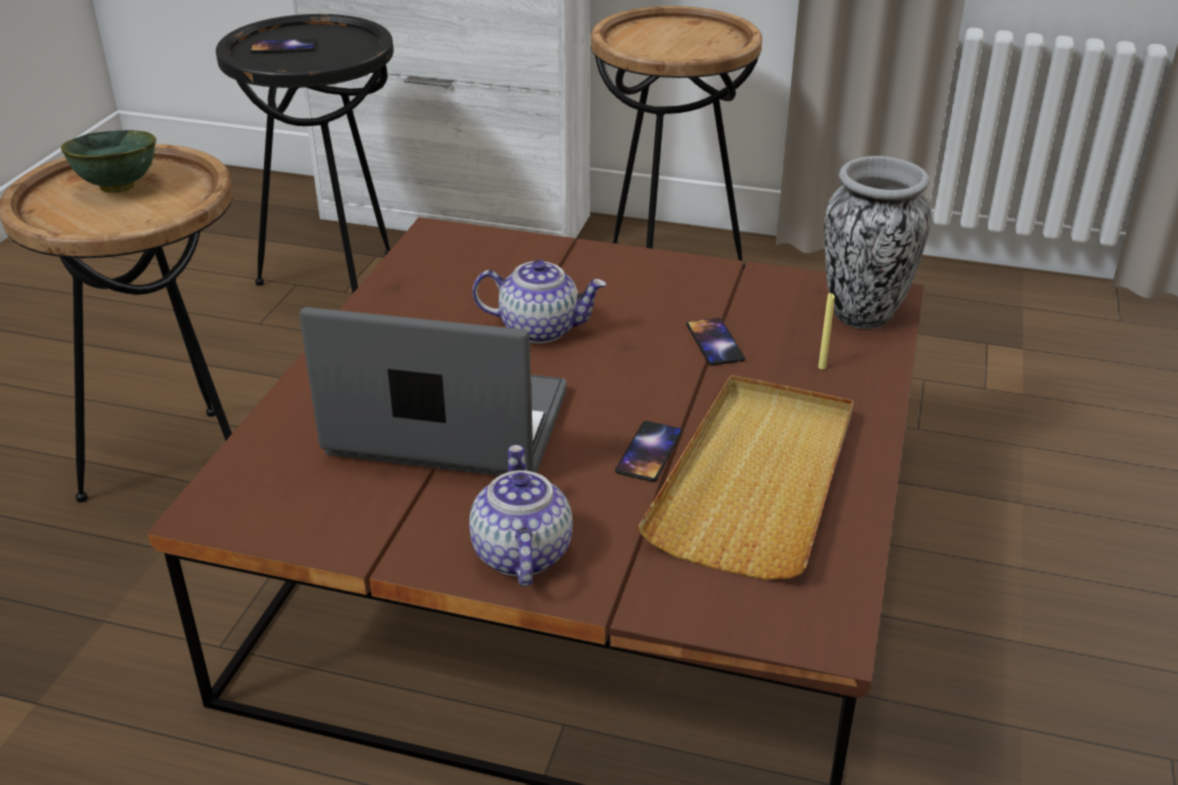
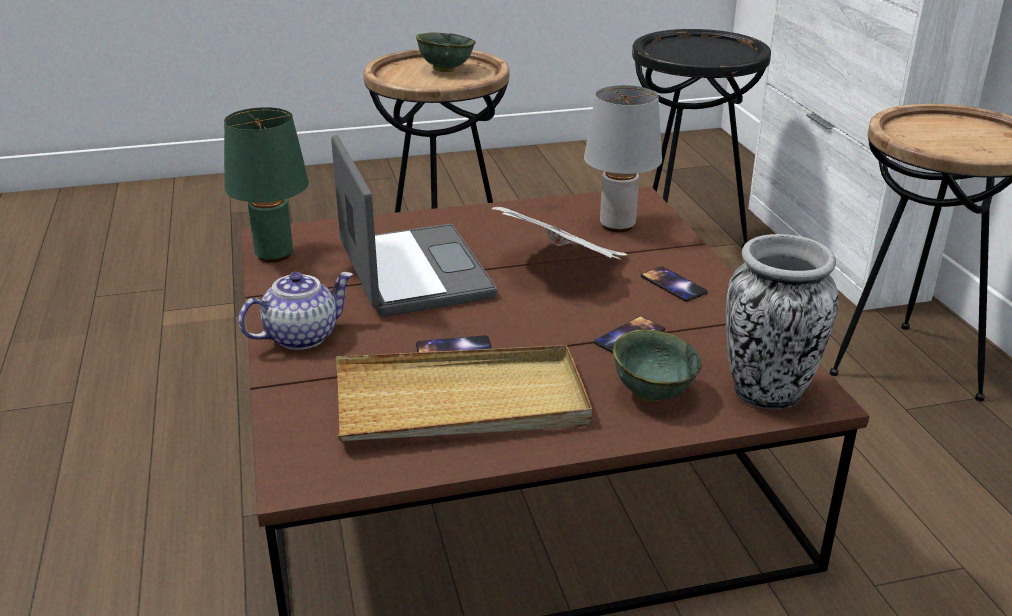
camera: 60 degrees right, 5 degrees down
(272, 521) = (274, 254): none -> green table lamp
(283, 47) = (690, 47): phone -> phone (673, 285)
(484, 266) = (617, 225): none -> grey table lamp
(540, 328) = (563, 267): teapot -> newspaper
(822, 367) = (652, 393): yellow candle -> green bowl

